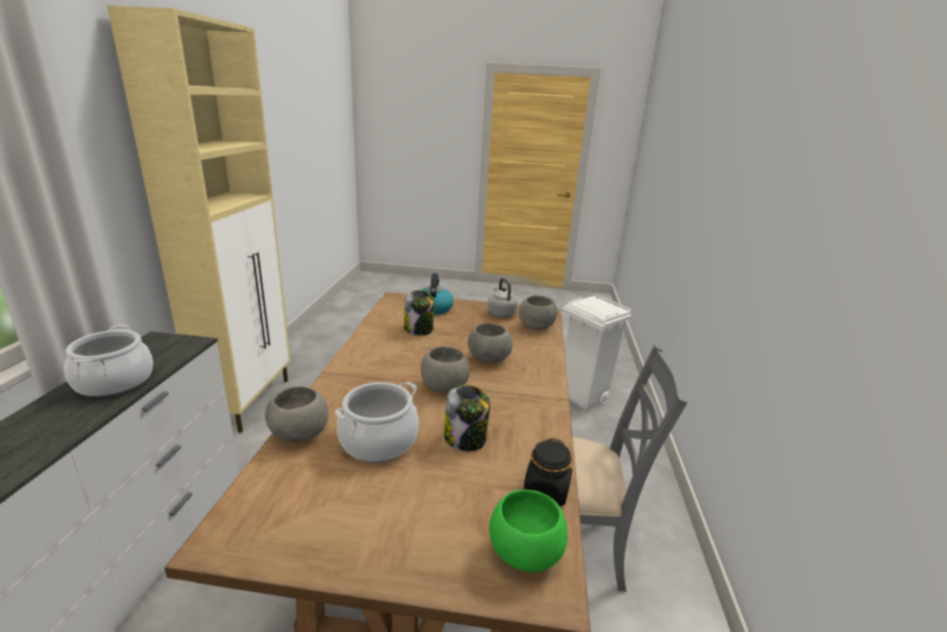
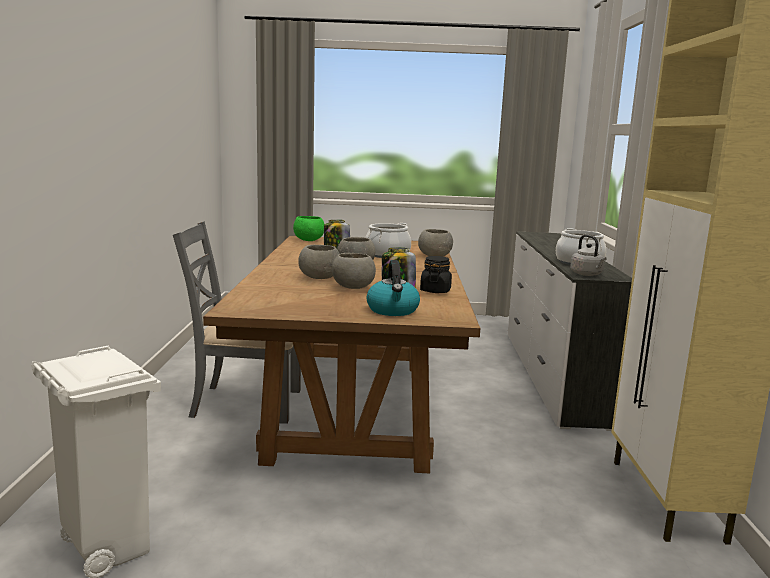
camera: 175 degrees right, 10 degrees down
(500, 313) = (299, 308): grey kettle -> grey kettle (587, 274)
(536, 326) = (256, 297): grey bowl -> grey bowl (352, 288)
(546, 491) = (293, 247): black jar -> black jar (435, 290)

